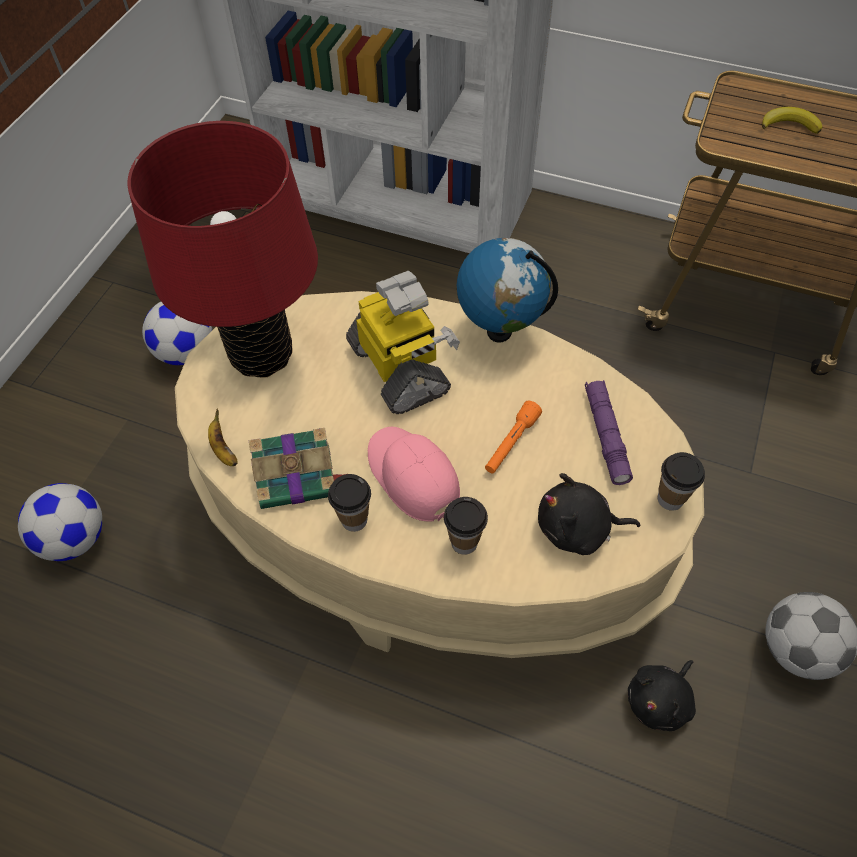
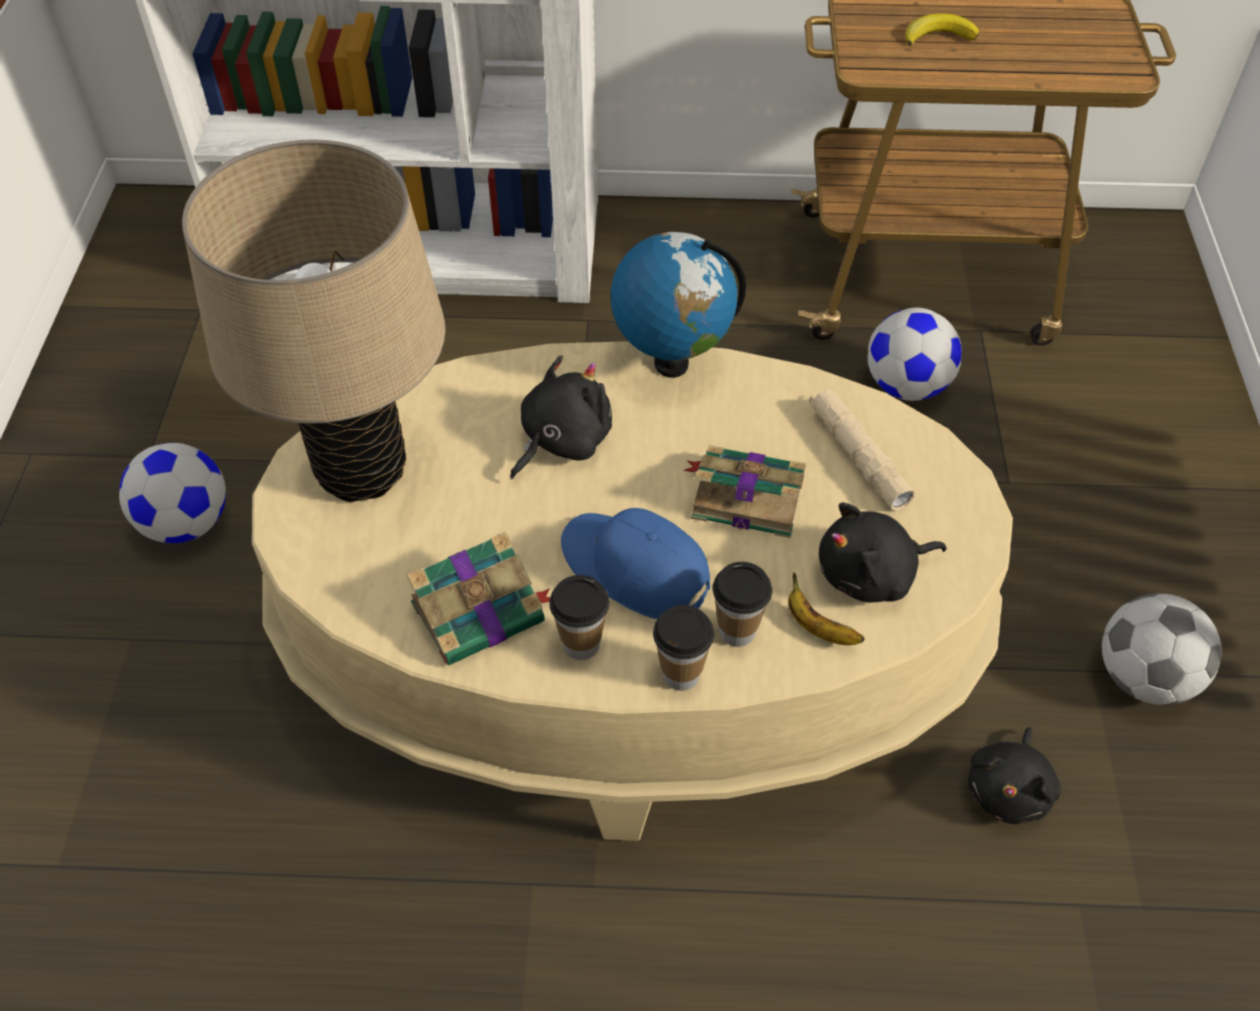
camera: 20 degrees left, 5 degrees down
(75, 539) = (115, 828): football -> football (907, 386)
(223, 449) = (359, 605): banana -> banana (818, 628)
(261, 355) = (361, 470): red table lamp -> beige table lamp
(400, 369) = (562, 441): toy robot -> black plush toy
(412, 476) = (635, 569): pink cap -> blue cap
(511, 443) = (745, 495): orange flashlight -> book
(606, 435) = (858, 455): purple flashlight -> beige flashlight
(670, 499) = (966, 509): cup -> cup (681, 674)

